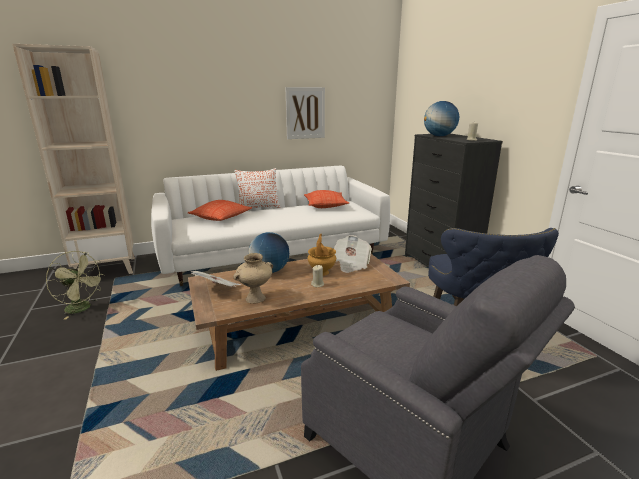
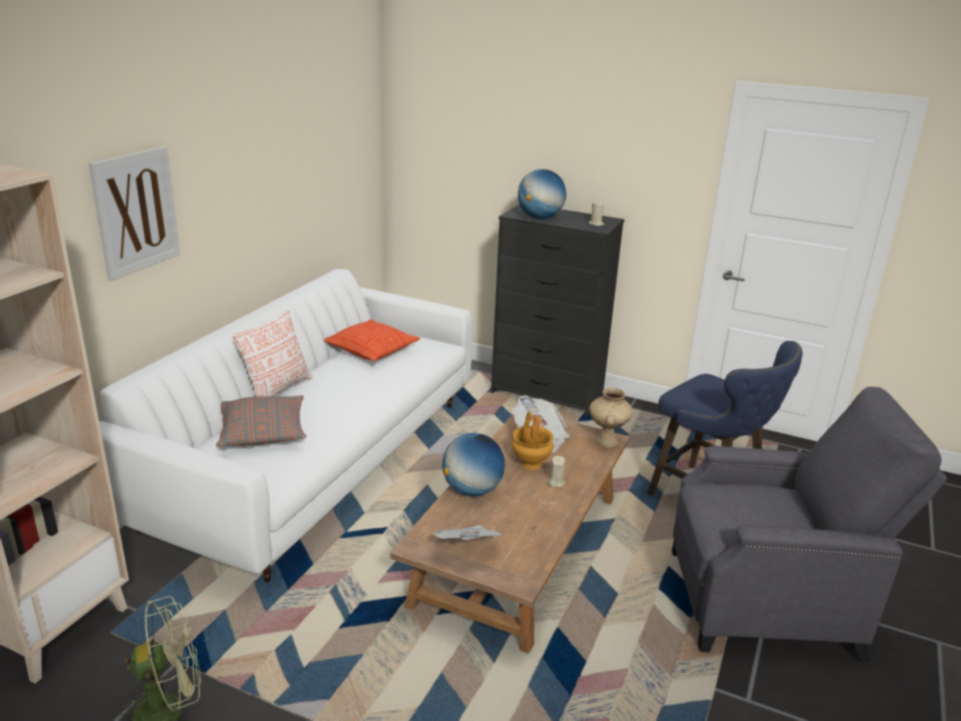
camera: 45 degrees left, 5 degrees up
(221, 218) = (262, 433): orange pillow -> grey pillow
(255, 299) = (529, 535): beige vase -> beige vase (607, 441)
(305, 113) = (286, 192): picture -> picture (136, 212)

